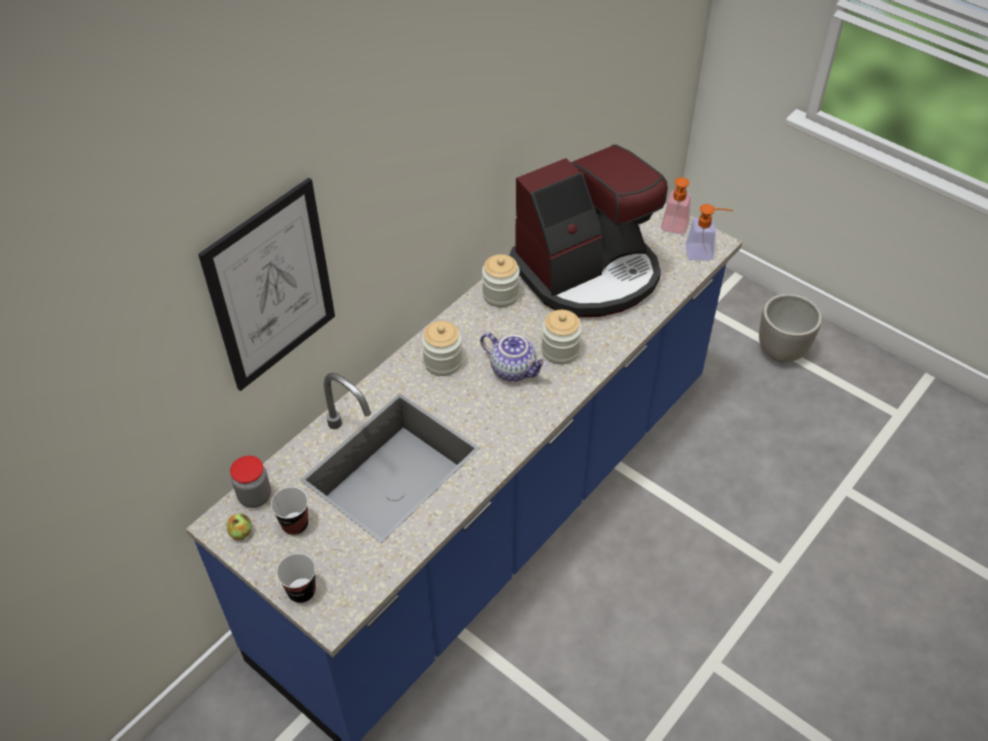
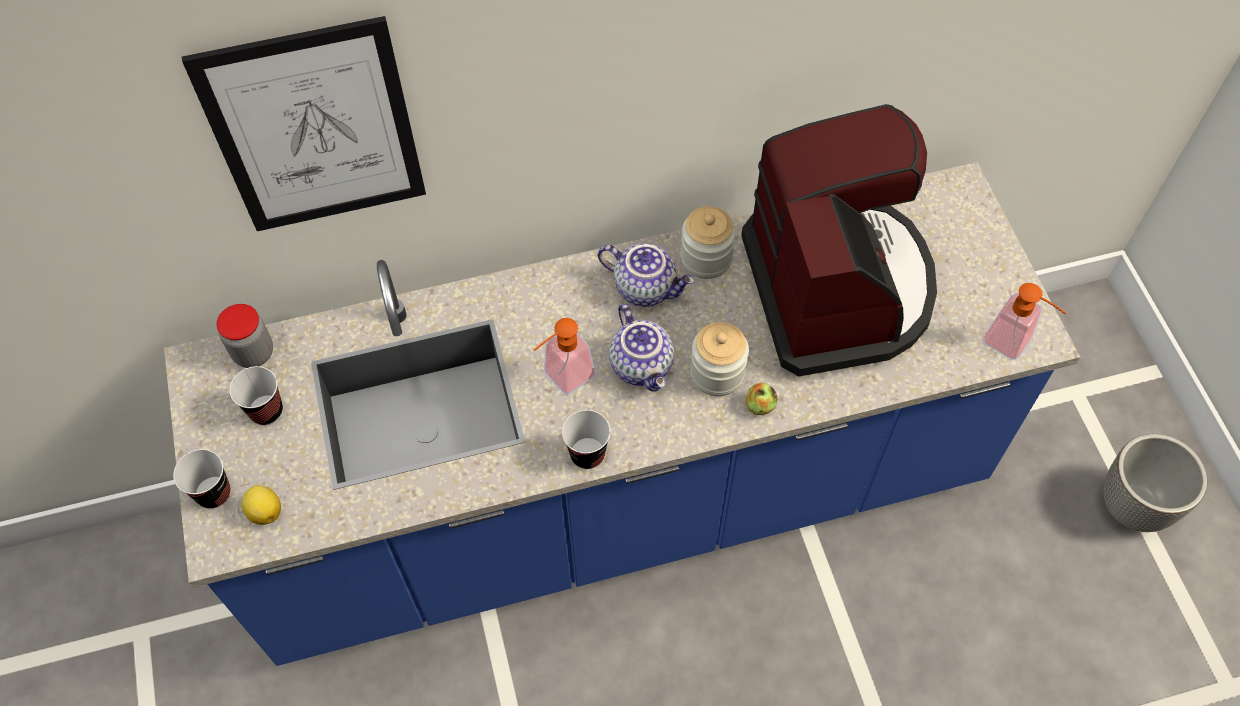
camera: 35 degrees right, 10 degrees up
(241, 532) = (209, 386): apple -> apple (759, 406)
(347, 580) = (265, 511): none -> lemon
(443, 362) = (570, 308): jar -> none
(479, 327) = (646, 287): none -> teapot
(523, 433) = (587, 454): none -> cup
(588, 273) = (837, 288): coffee machine -> coffee machine turned 105 degrees counterclockwise
(673, 229) = (999, 288): soap dispenser -> soap dispenser (562, 378)

